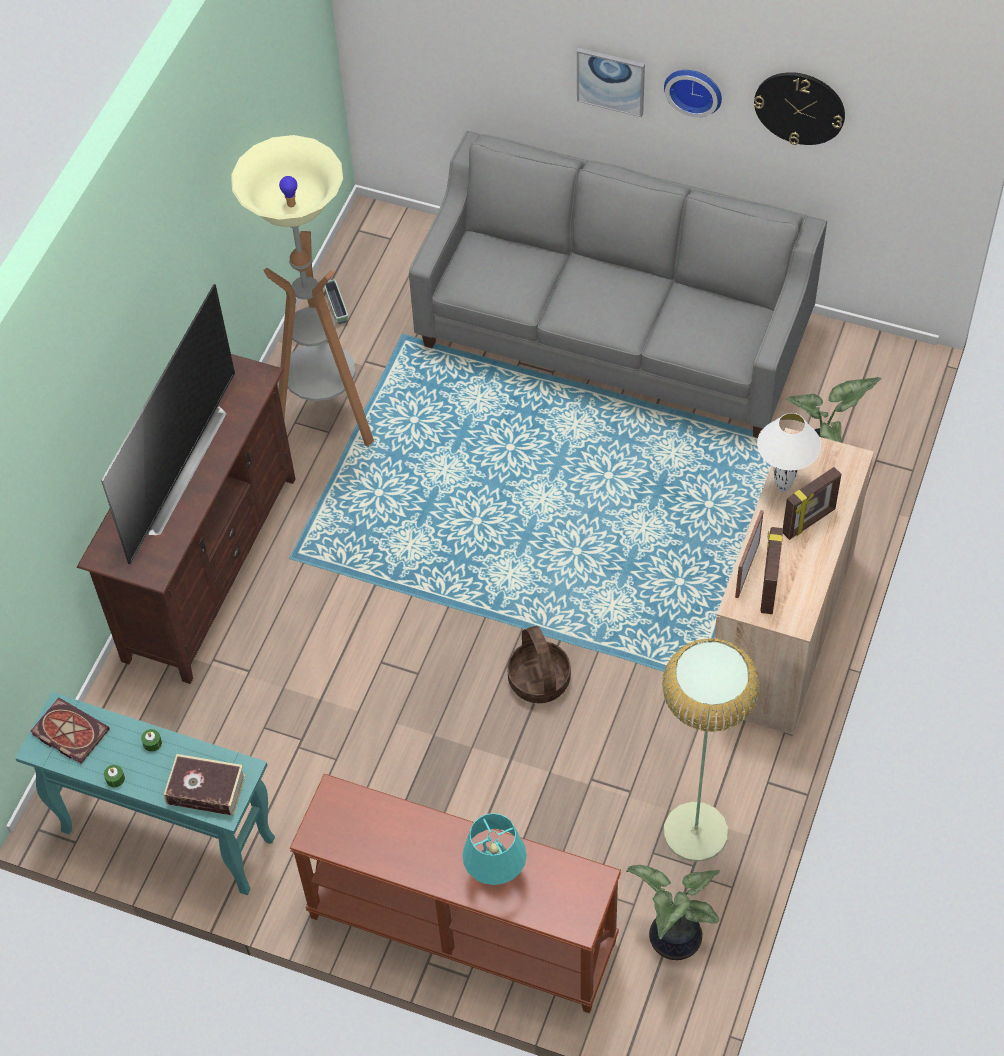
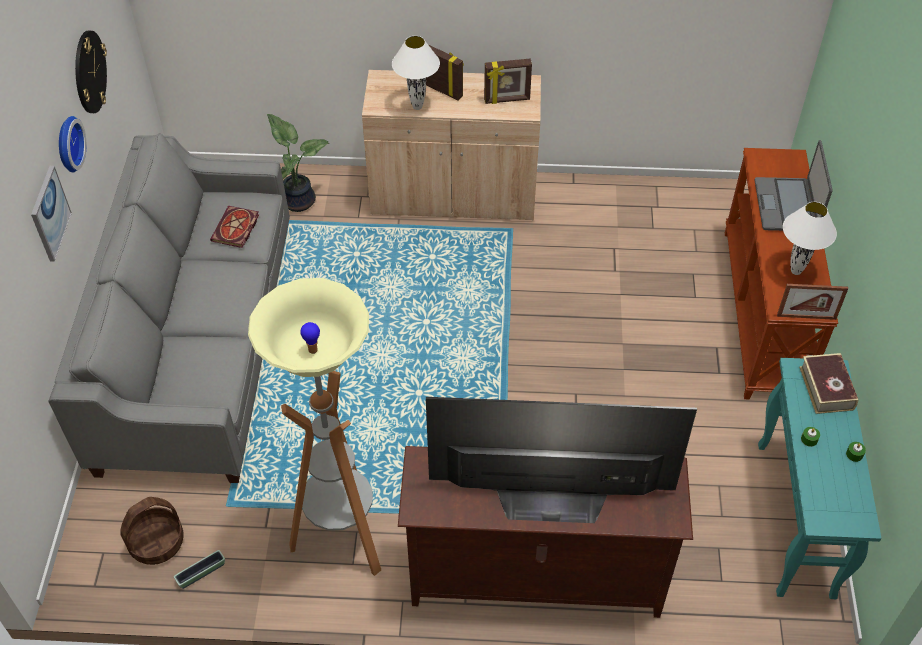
camera: 110 degrees left, 5 degrees down
(68, 732) = (835, 505): book -> book (236, 229)
(384, 835) = (795, 271): none -> white table lamp
(495, 875) = (786, 205): turquoise table lamp -> laptop
(538, 679) = (548, 318): basket -> basket (156, 543)
(672, 939) = (707, 207): potted plant -> none
(695, 832) = (627, 210): floor lamp -> none
(747, 569) = (496, 112): picture frame -> picture frame (806, 317)

